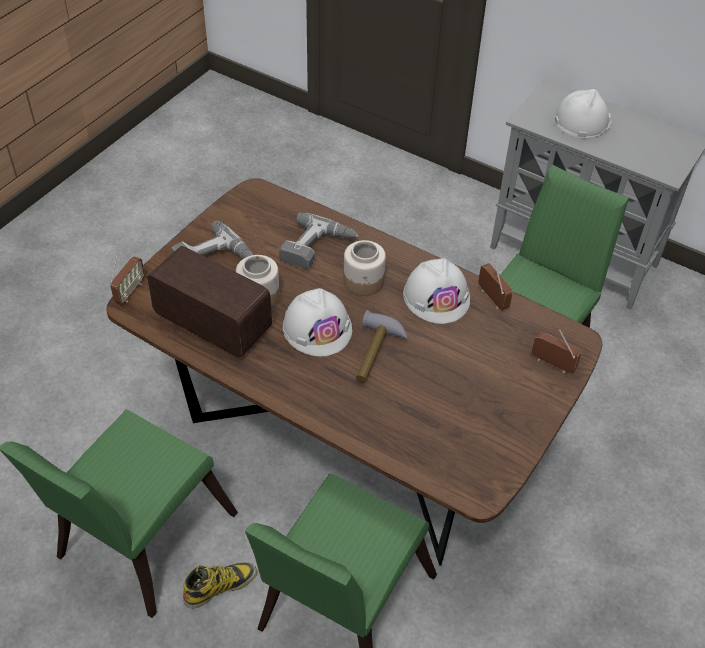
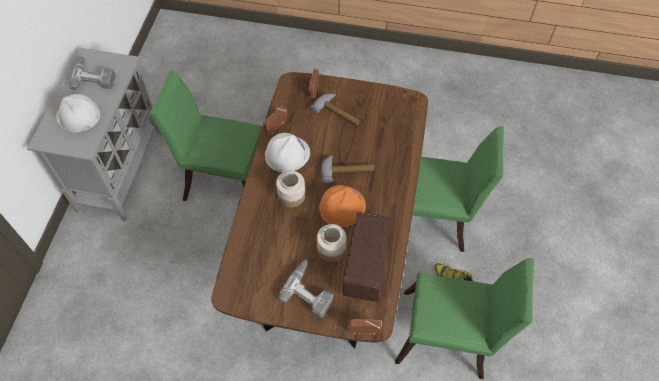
camera: 110 degrees left, 10 degrees up
(317, 328) = (342, 206): white hard hat -> orange hard hat
(318, 248) = (272, 232): power drill -> power drill (95, 76)
(492, 378) = (338, 113): none -> hammer

